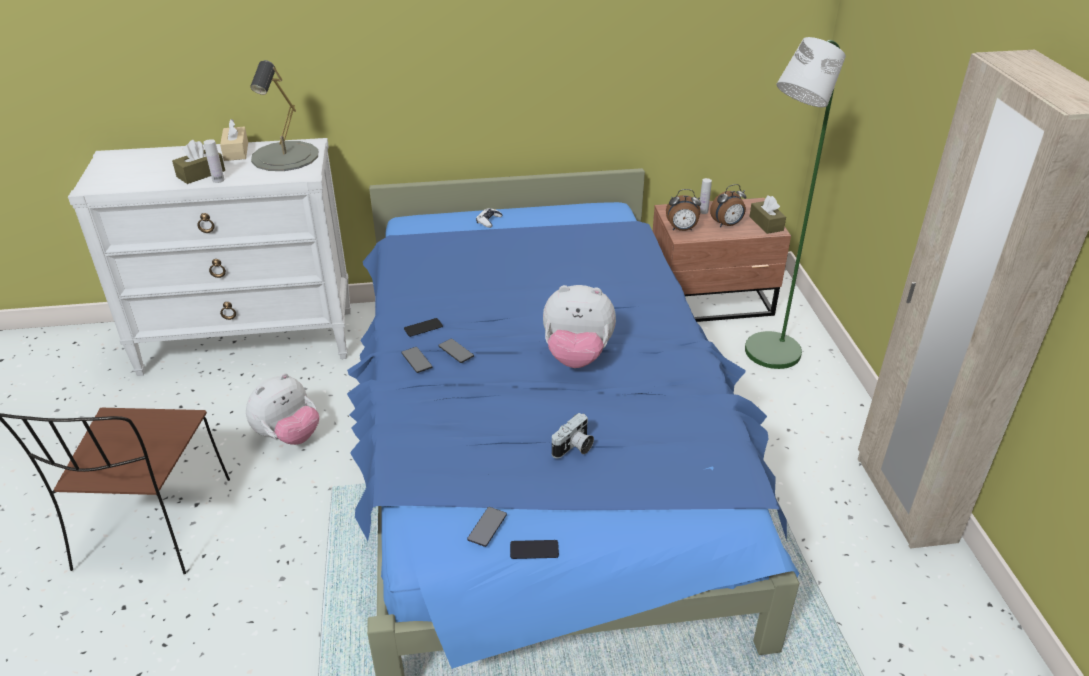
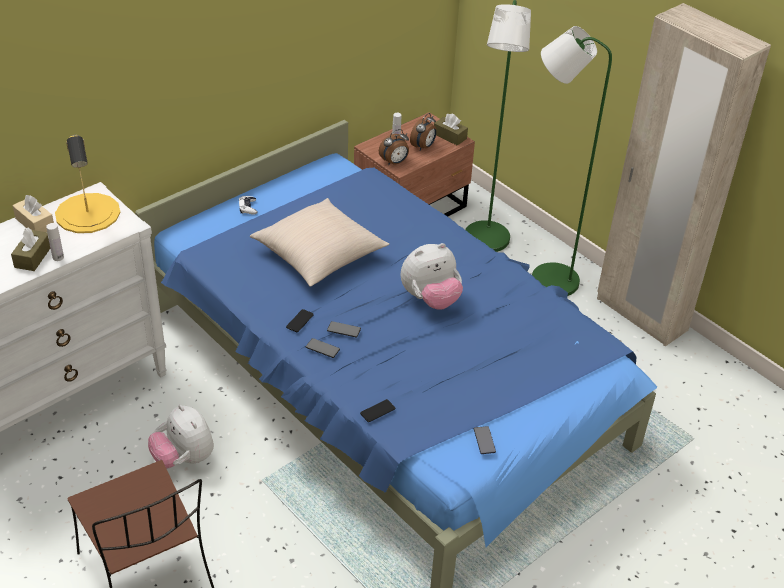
camera: 35 degrees left, 5 degrees up
(285, 156) = (88, 213): grey table lamp -> yellow table lamp
(288, 436) = (184, 458): plush toy -> plush toy turned 135 degrees clockwise
(508, 278) = (319, 255): none -> beige pillow
(534, 550) = (522, 441): phone -> phone (377, 411)
(574, 448) = (489, 365): camera -> none
(808, 415) = (545, 279): none -> green floor lamp

